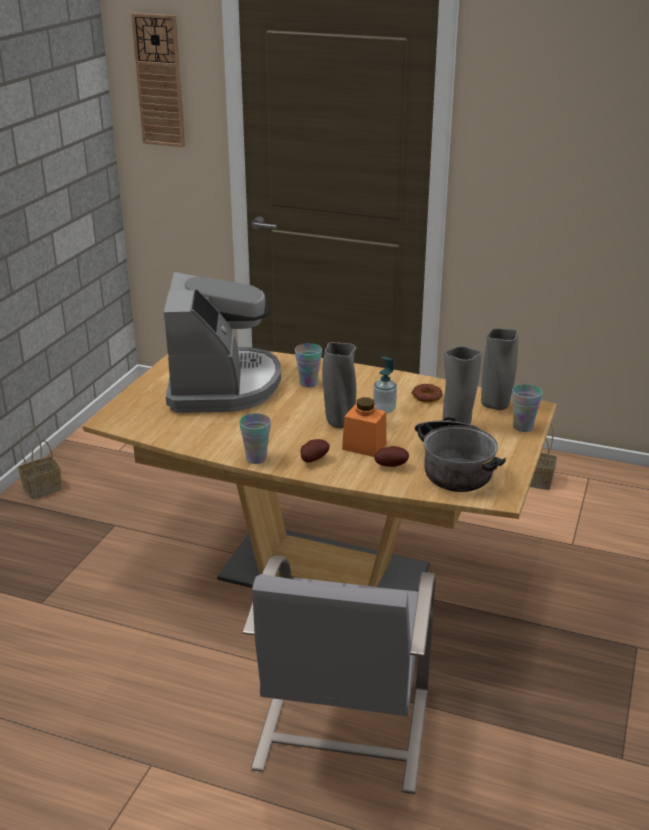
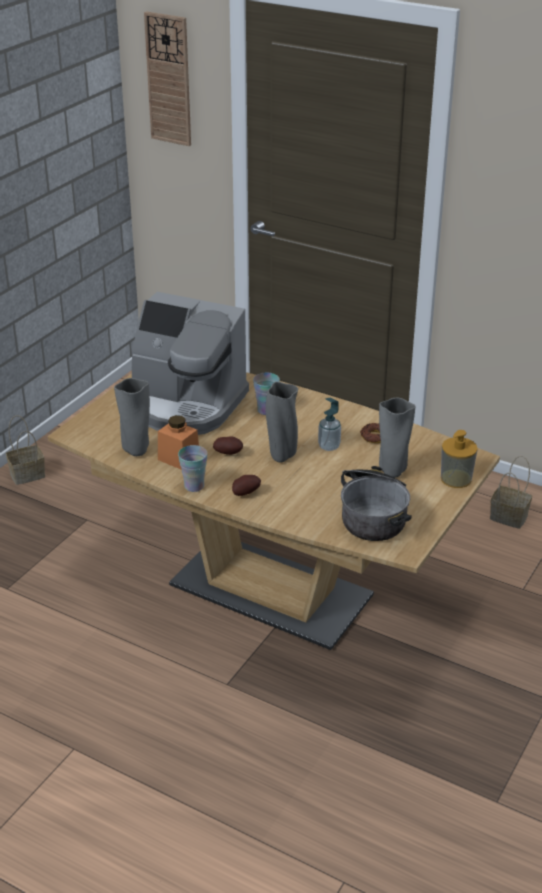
camera: 10 degrees right, 5 degrees up
(222, 385) = (184, 405): coffee machine -> coffee machine turned 105 degrees clockwise
(341, 731) = (246, 742): grey chair -> none
(364, 446) = (297, 484): orange jar -> orange jar (179, 459)
(391, 465) = (315, 506): potato -> potato (229, 453)
(495, 406) = (437, 453): grey vase -> grey vase (136, 451)
(523, 427) = (456, 479): cup -> soap dispenser

